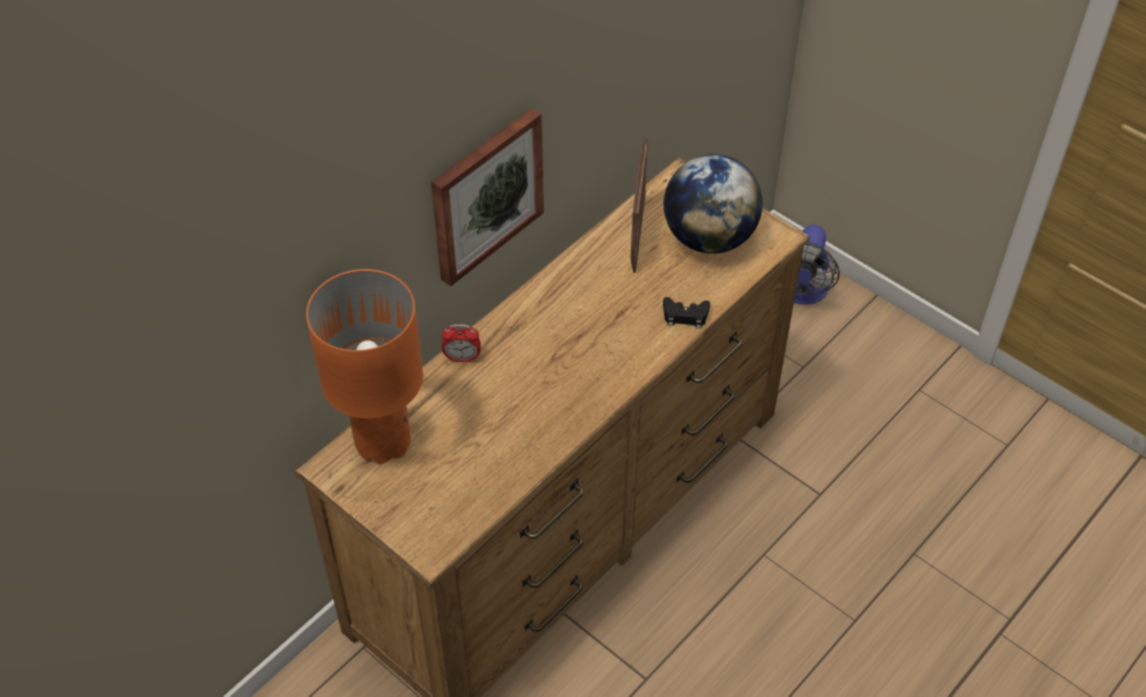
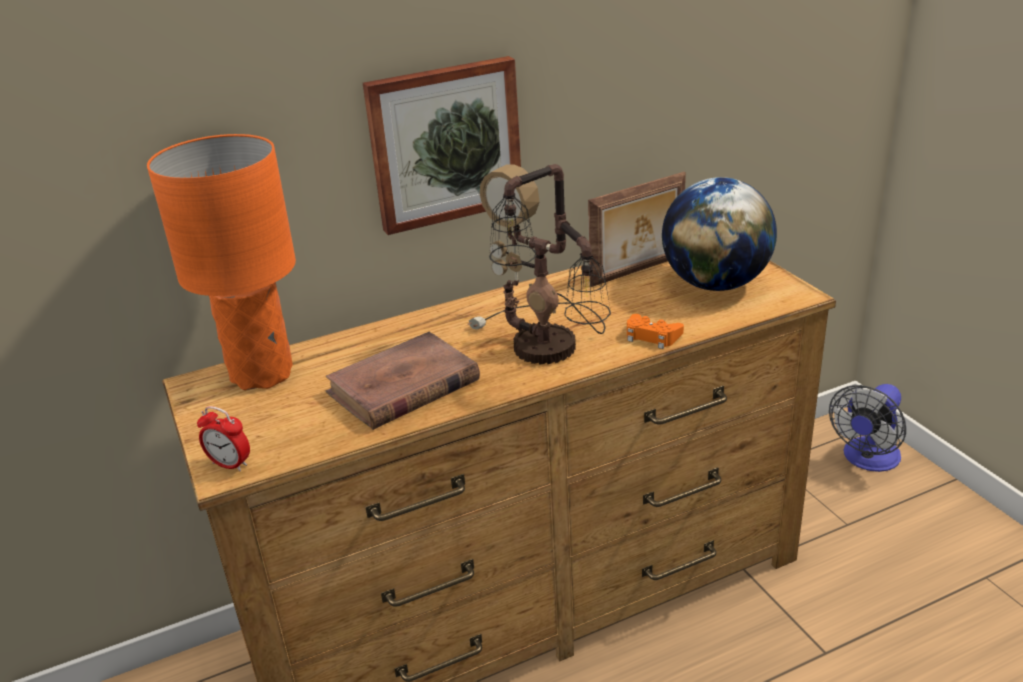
camera: 25 degrees right, 20 degrees down
(462, 358) = (393, 328): alarm clock -> alarm clock (230, 464)
(515, 425) = (403, 387): none -> brown book
(608, 354) = (545, 350): none -> table lamp
(637, 234) = (638, 271): picture frame -> picture frame turned 150 degrees counterclockwise
(685, 316) = (652, 336): black game controller -> orange game controller

